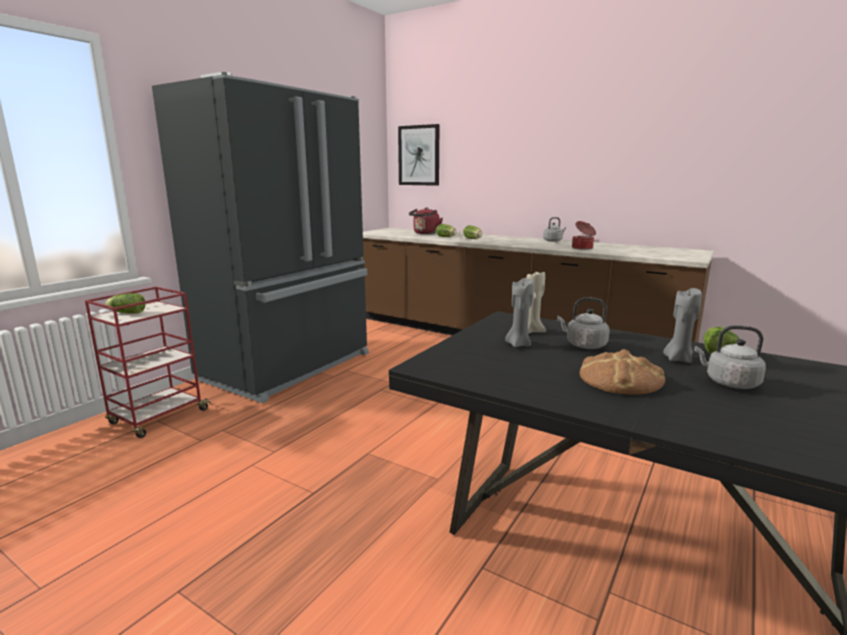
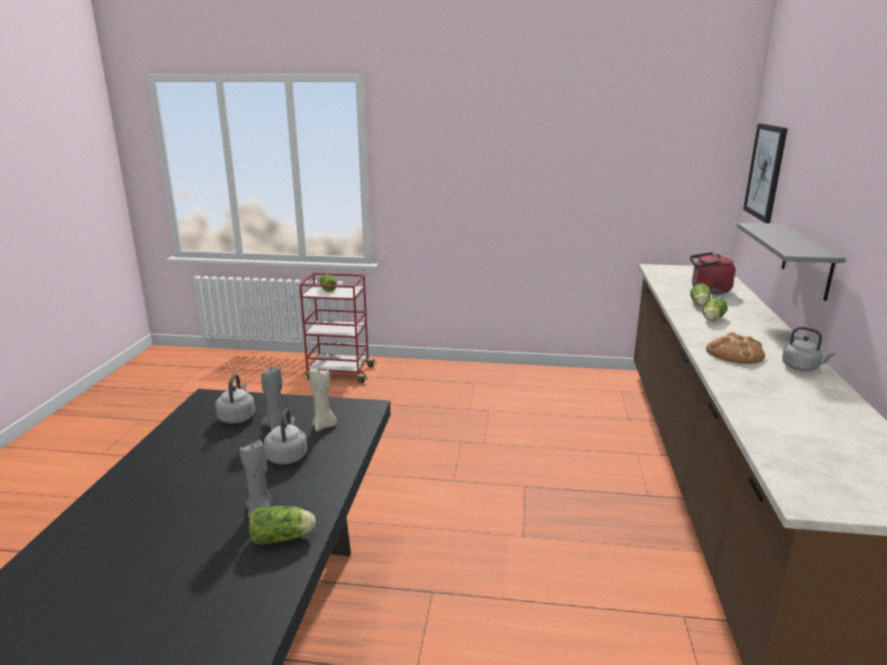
camera: 65 degrees right, 5 degrees up
(290, 367) = (468, 383): black fridge -> none
(497, 195) = (807, 261): none -> grey shelf
(583, 248) = (759, 396): cooking pot -> none
(620, 379) = (193, 480): bread -> bread (735, 353)
(729, 383) = (194, 540): grey kettle -> grey kettle (237, 417)

